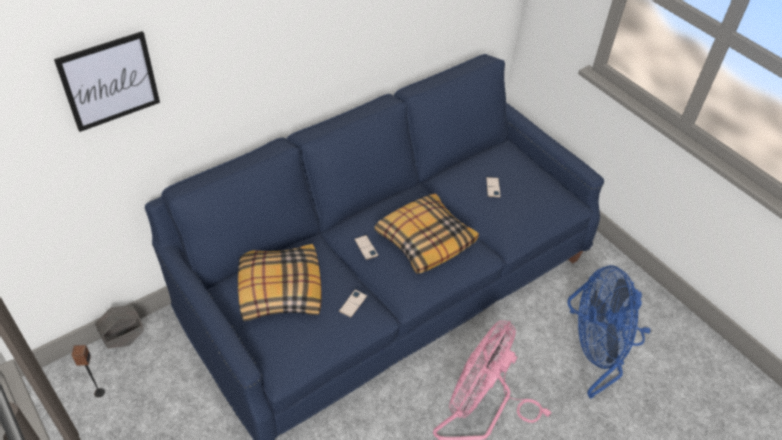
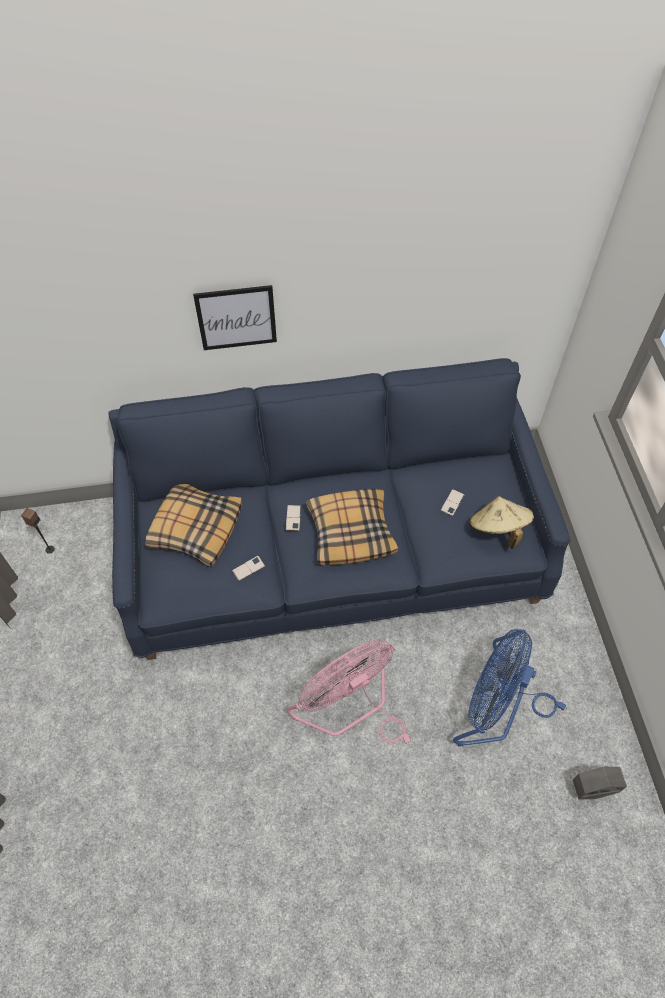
camera: 30 degrees right, 10 degrees up
(109, 81) = (76, 305): picture -> picture (236, 317)
(125, 339) = (90, 511): grey planter -> grey planter (592, 789)
(542, 194) = (498, 529): none -> beige hat

